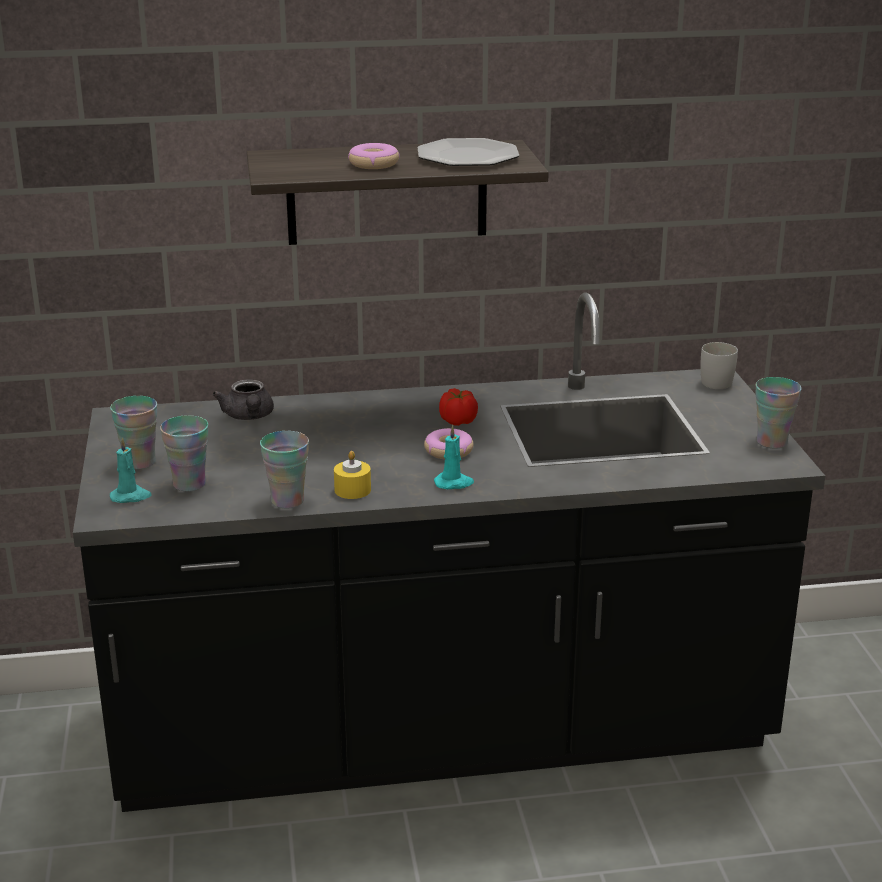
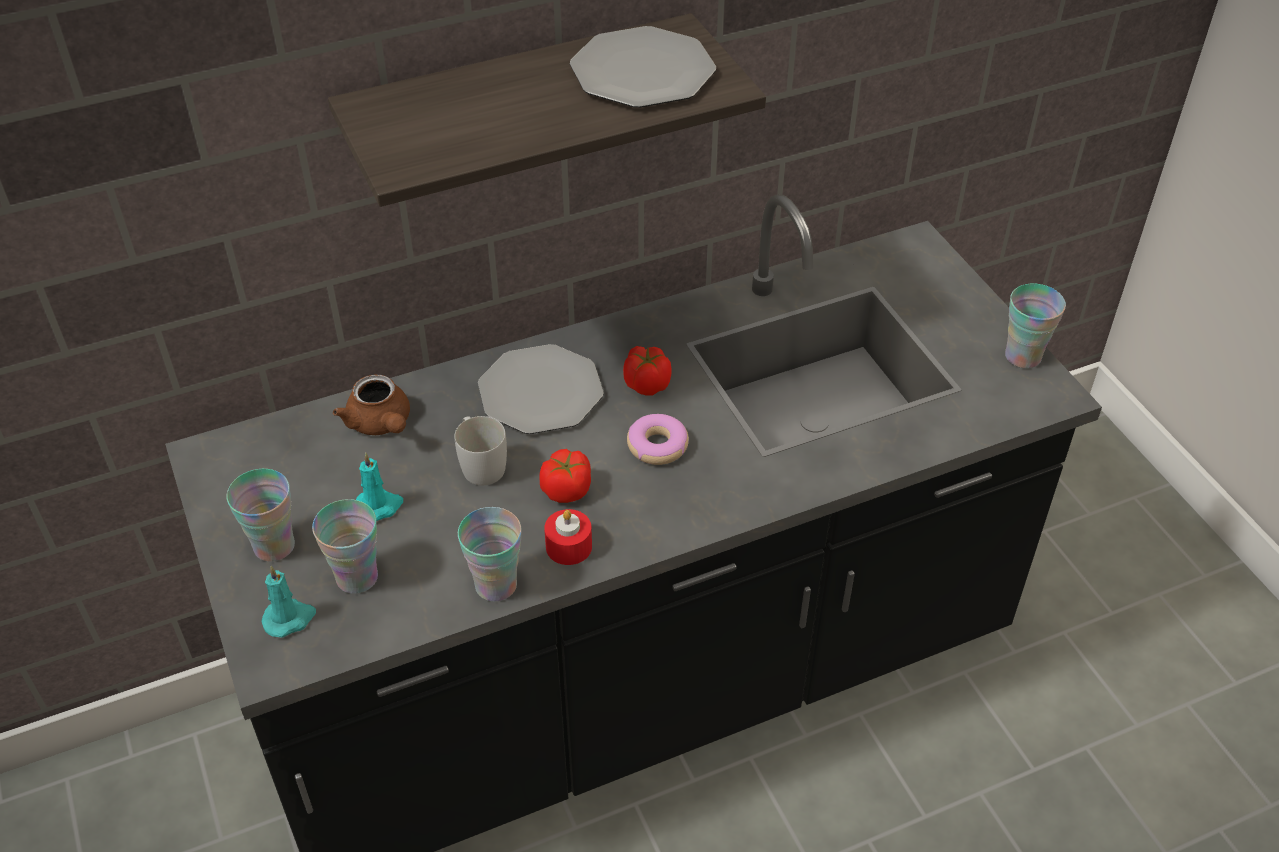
camera: 15 degrees left, 20 degrees up
(248, 417) = (381, 424): grey teapot -> brown teapot
(352, 490) = (569, 546): yellow candle -> red candle
(367, 463) = (567, 489): none -> tomato
(373, 164) = (525, 112): donut -> none
(375, 415) = (541, 392): none -> plate
(454, 483) = (687, 508): turquoise candle -> turquoise candle (379, 506)
(713, 380) = (917, 251): white mug -> white mug (480, 464)

